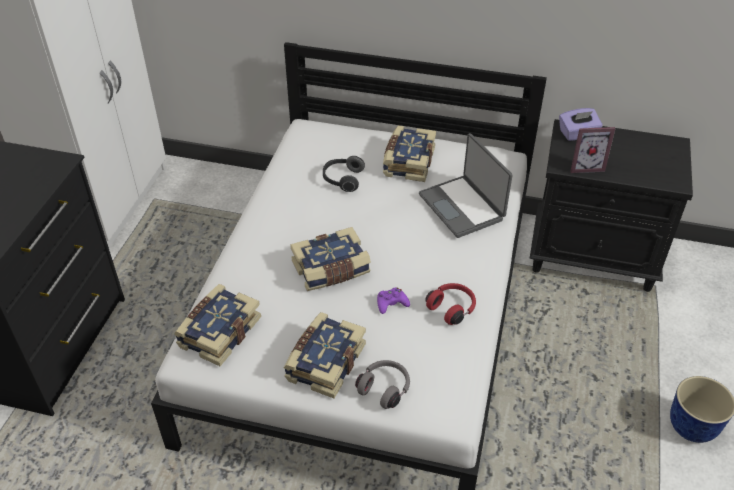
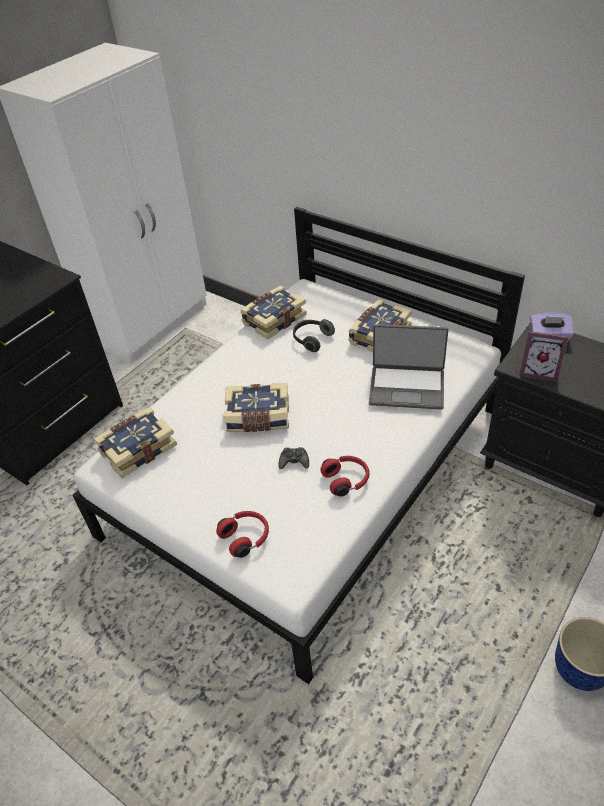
camera: 25 degrees right, 0 degrees up
(324, 362) = (207, 499): book -> book (273, 319)
(385, 388) = (246, 537): grey headphones -> red headphones
(391, 303) = (294, 461): purple game controller -> black game controller
(462, 207) = (407, 387): laptop -> laptop turned 75 degrees counterclockwise

